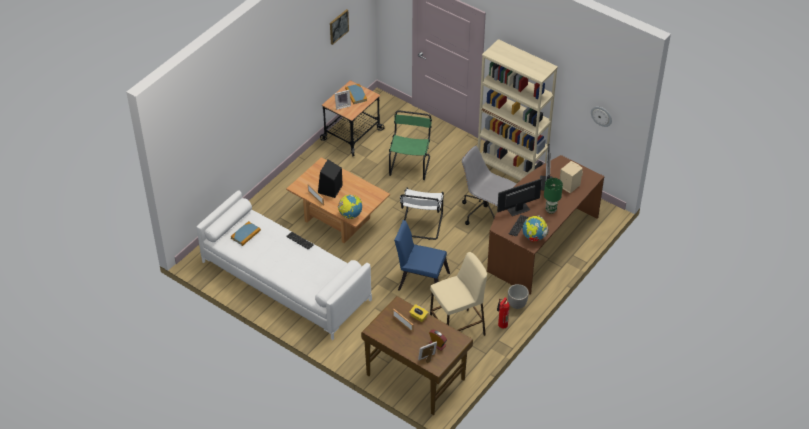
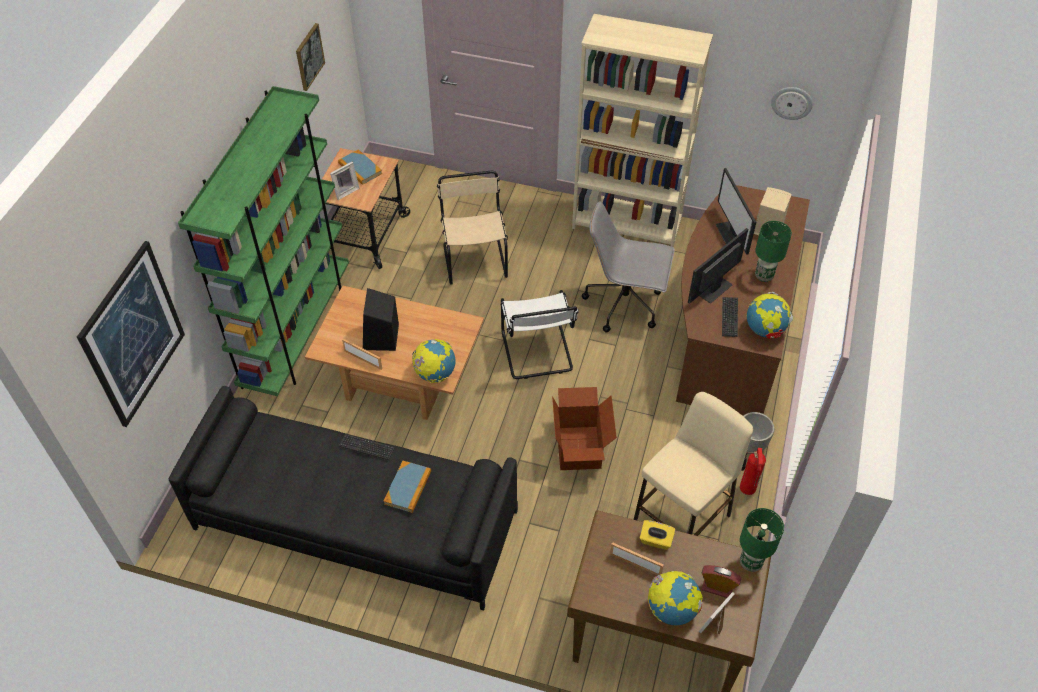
camera: 20 degrees left, 5 degrees up
(199, 148) = (133, 335): none -> picture
(245, 234) = (264, 464): book -> book (408, 488)
(285, 281) = (354, 520): white sofa -> black sofa
(292, 179) = (297, 332): none -> green bookcase
(410, 164) = (474, 258): green chair -> beige chair
(410, 347) = (672, 609): none -> globe
(420, 280) = (580, 448): blue chair -> cardboard box
(460, 339) = (751, 563): none -> green table lamp

